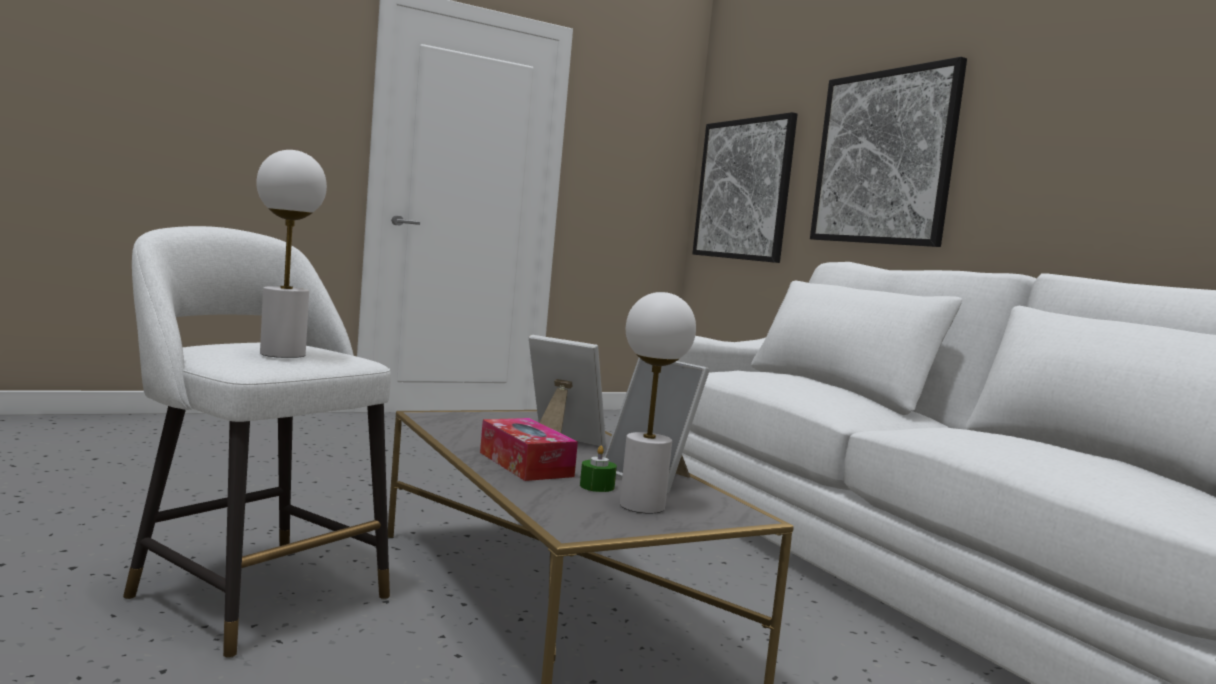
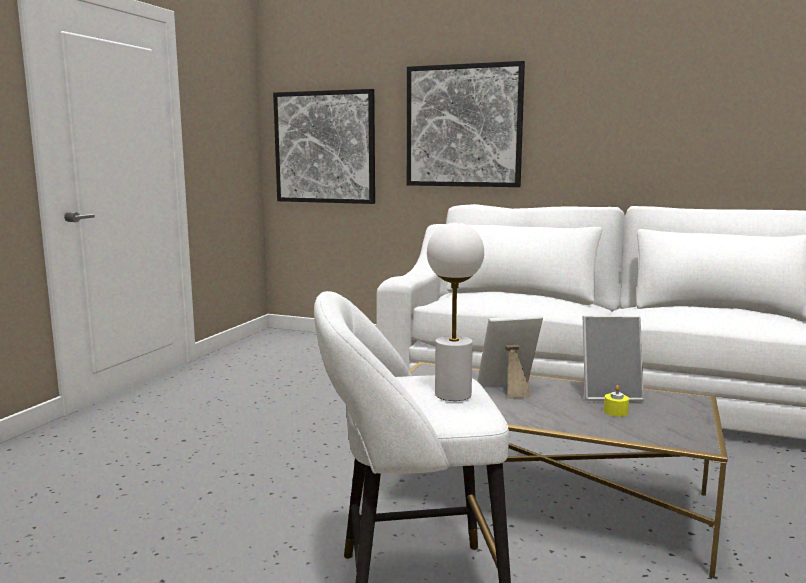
camera: 40 degrees left, 5 degrees up
(525, 464) = (552, 413): tissue box -> none
(597, 486) = (616, 411): green candle -> yellow candle
(641, 506) = (662, 414): white table lamp -> none

